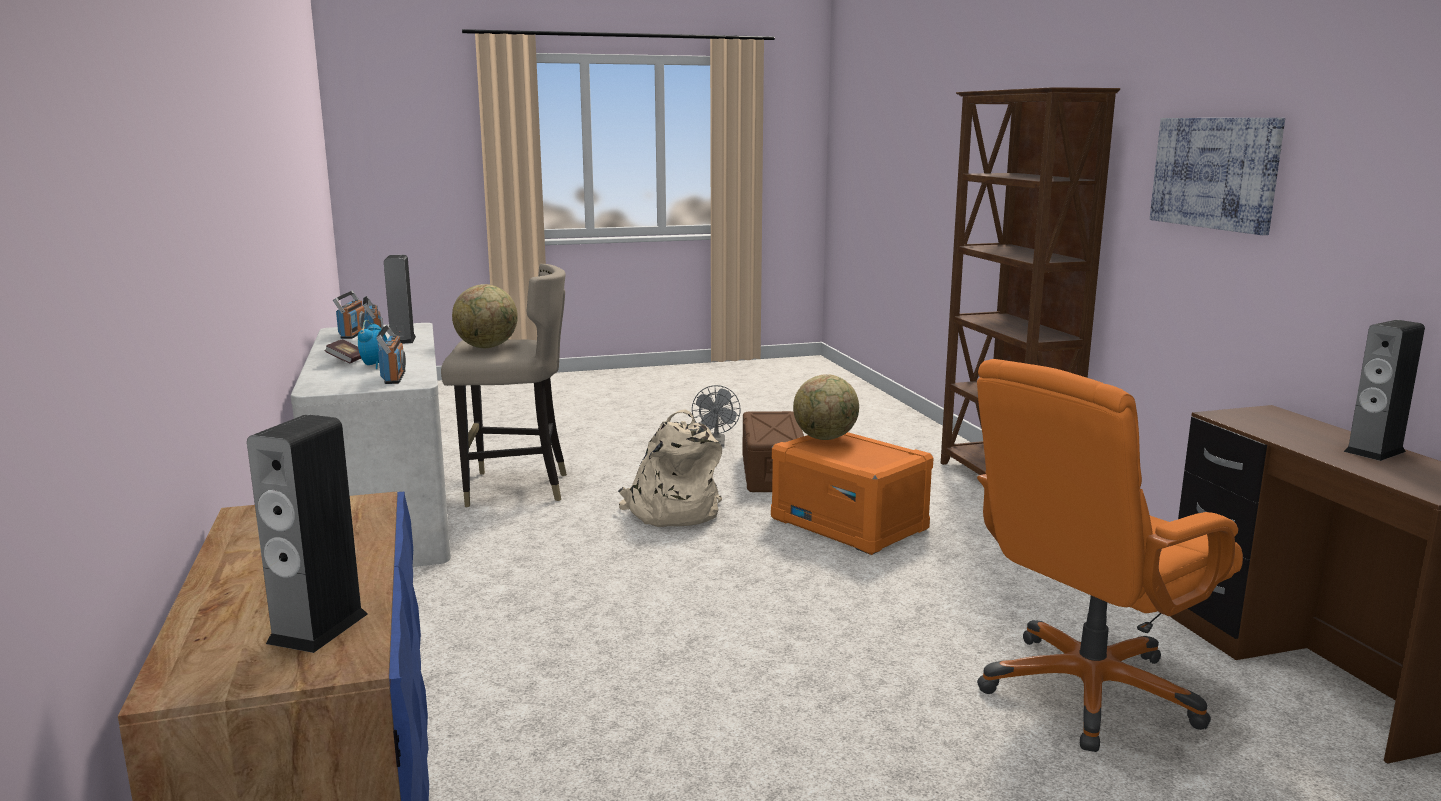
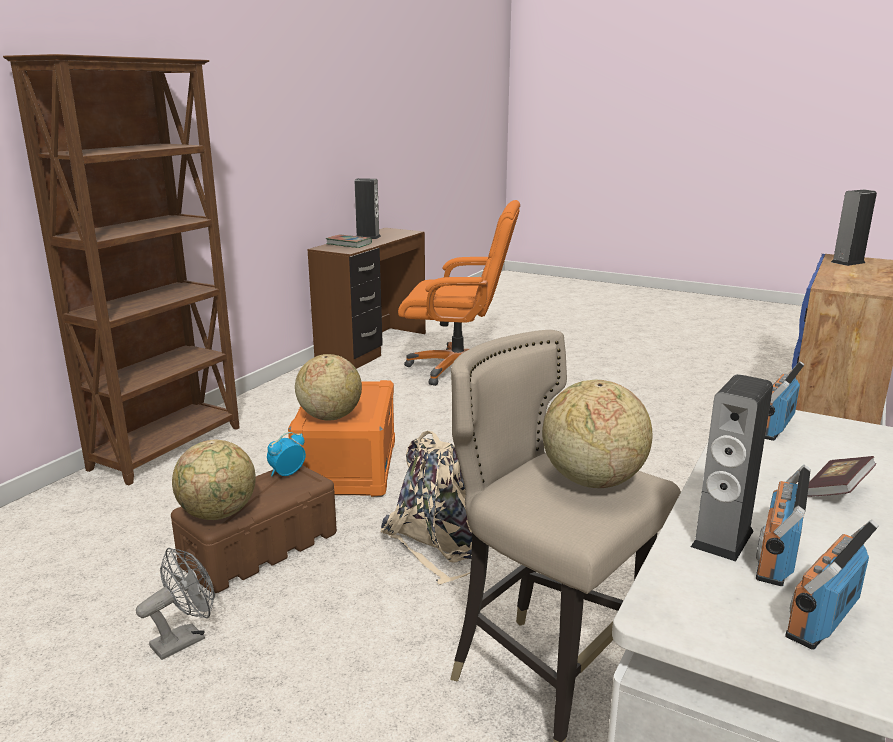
camera: 135 degrees left, 5 degrees up
(376, 365) = (792, 462): alarm clock -> alarm clock (286, 473)
(765, 416) = (219, 514): none -> globe
(1215, 173) = (242, 125): picture -> none
(1294, 427) = (349, 244): none -> book

